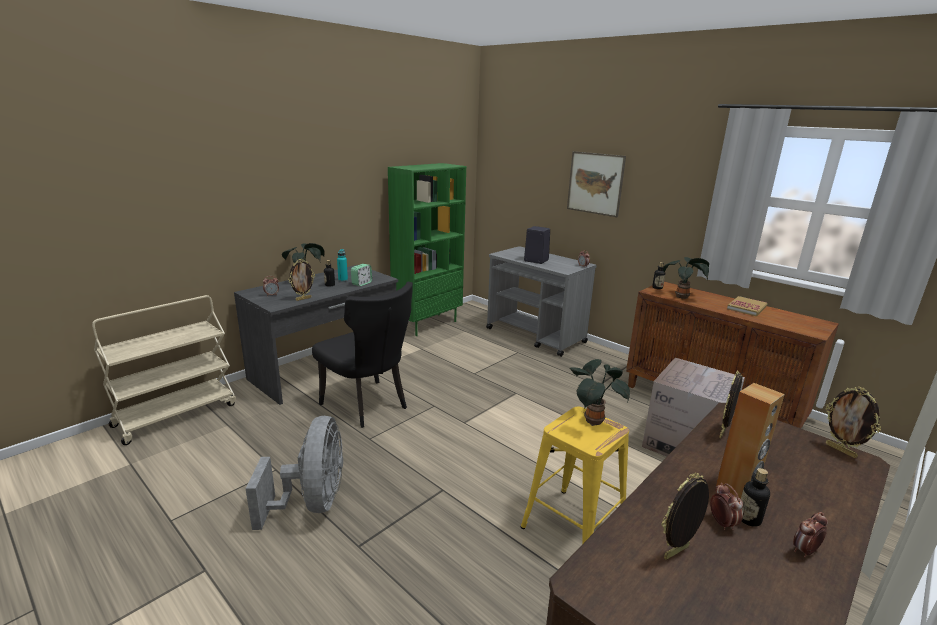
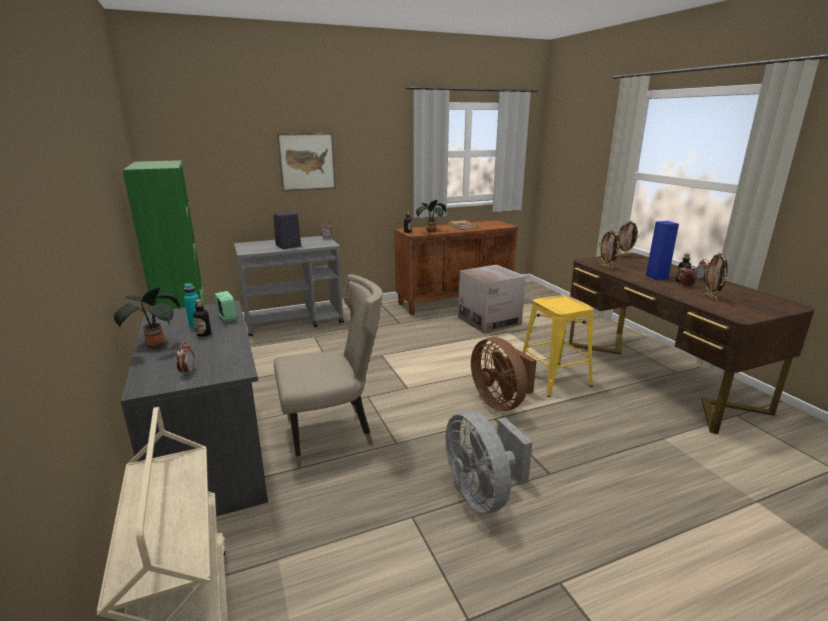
camera: 65 degrees left, 0 degrees up
(303, 299) = (234, 353): picture frame -> none
(312, 503) = (482, 494): grey fan -> grey fan turned 135 degrees counterclockwise
(368, 406) = (333, 434): black chair -> beige chair
(480, 488) = (501, 402): none -> brown fan
(592, 420) = (552, 300): potted plant -> none
(737, 488) = (657, 277): brown speaker -> blue speaker

